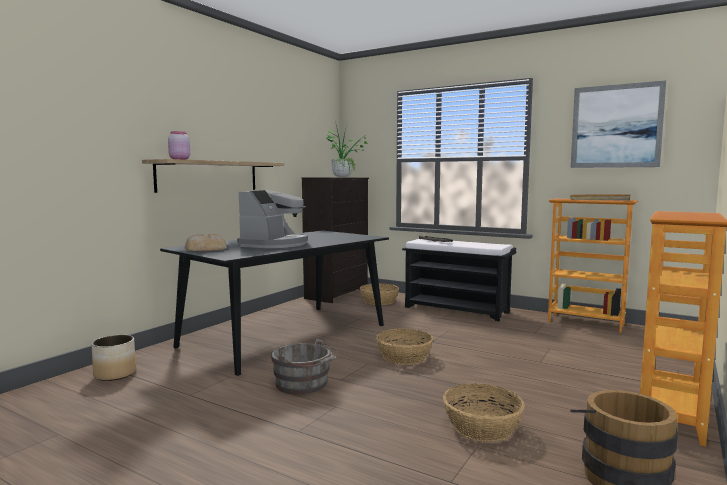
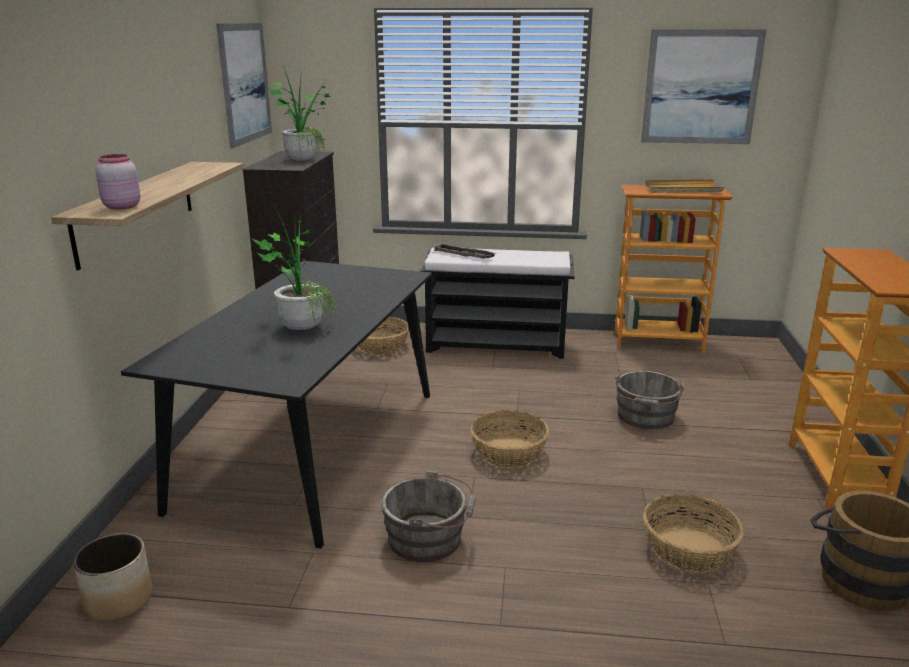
camera: 25 degrees left, 15 degrees up
(205, 248) = (207, 359): bread -> none
(275, 244) = (300, 324): coffee machine -> potted plant
(316, 133) = (245, 83): none -> picture
(529, 356) = (645, 417): none -> grey bucket

